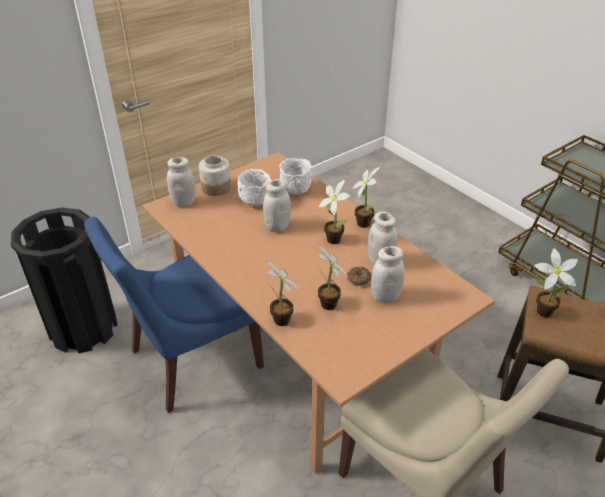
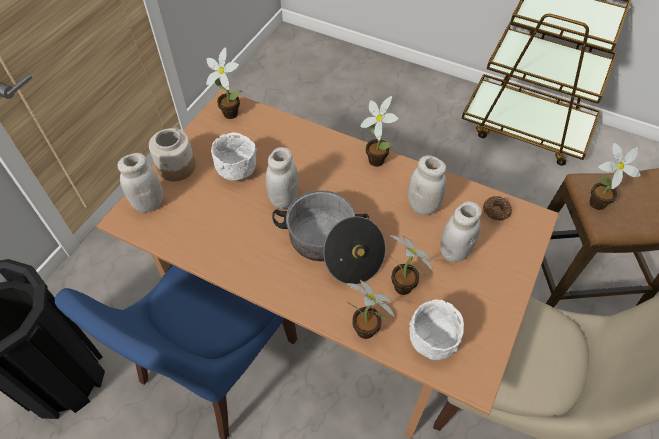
camera: 25 degrees left, 15 degrees up
(292, 265) = (332, 247): none -> cooking pot
(296, 189) = (274, 138): white bowl -> white bowl (432, 341)
(333, 238) = (355, 193): potted plant -> potted plant (229, 112)
(358, 279) = (414, 239): donut -> donut (496, 211)

